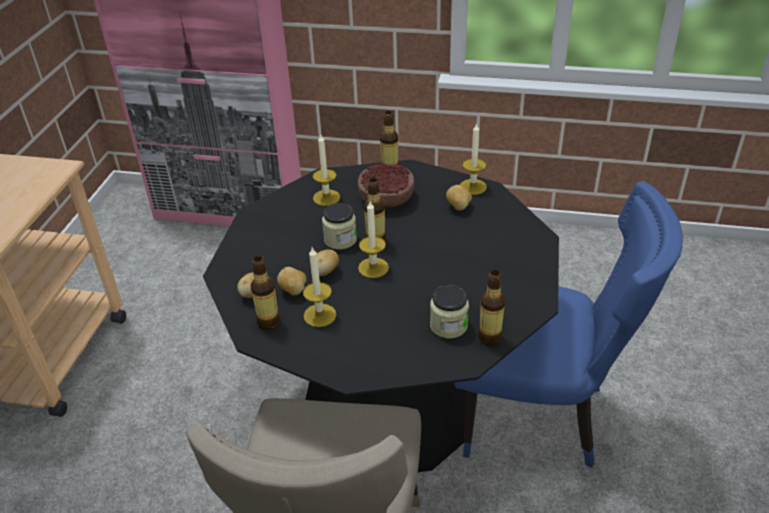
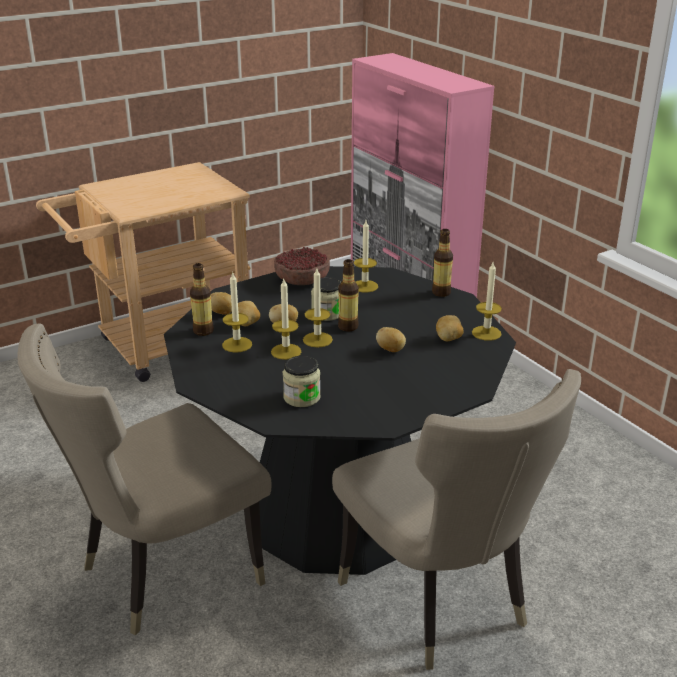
camera: 45 degrees right, 10 degrees down
(368, 294) = (286, 351): none -> candle
(385, 198) = (405, 307): bowl -> bowl (301, 279)
(438, 241) = (390, 350): none -> potato
(489, 337) = (314, 420): bottle -> none
(540, 416) = (441, 604): blue chair -> beige chair

